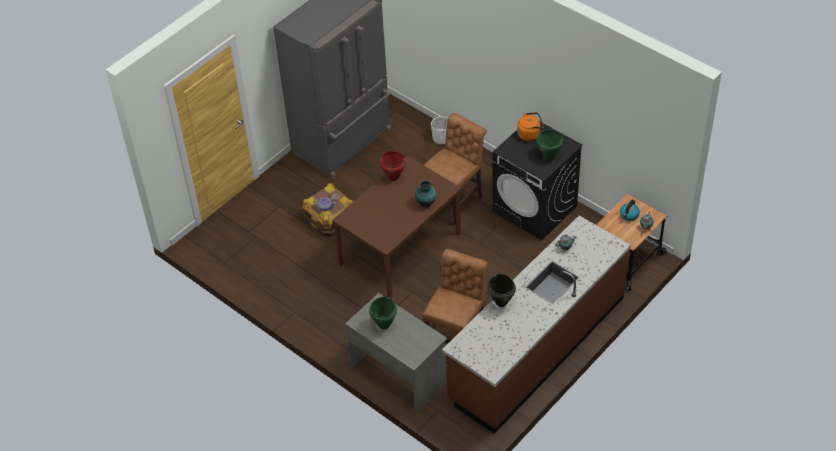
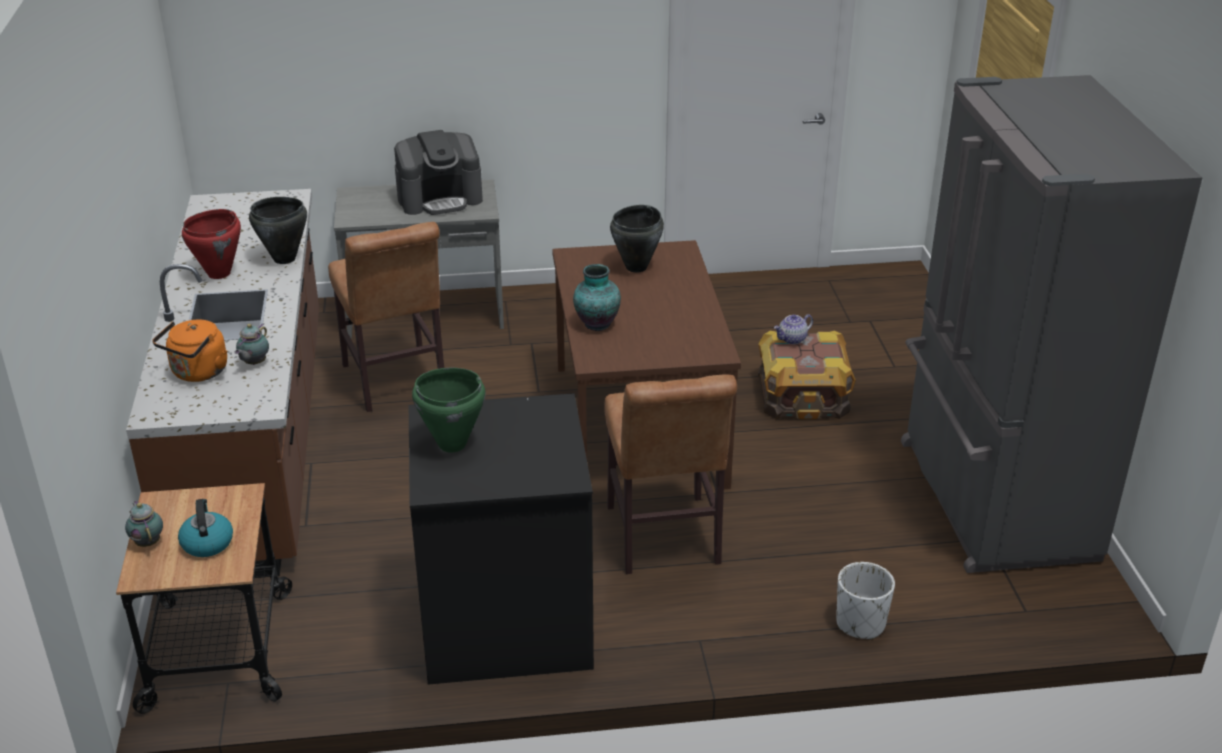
camera: 130 degrees right, 15 degrees down
(373, 221) = (637, 267): none -> black cooking pot
(383, 325) = (440, 199): green cooking pot -> coffee machine
(393, 177) = (706, 325): red cooking pot -> red cooking pot (219, 273)
(530, 134) = (546, 458): orange kettle -> orange kettle (198, 373)

